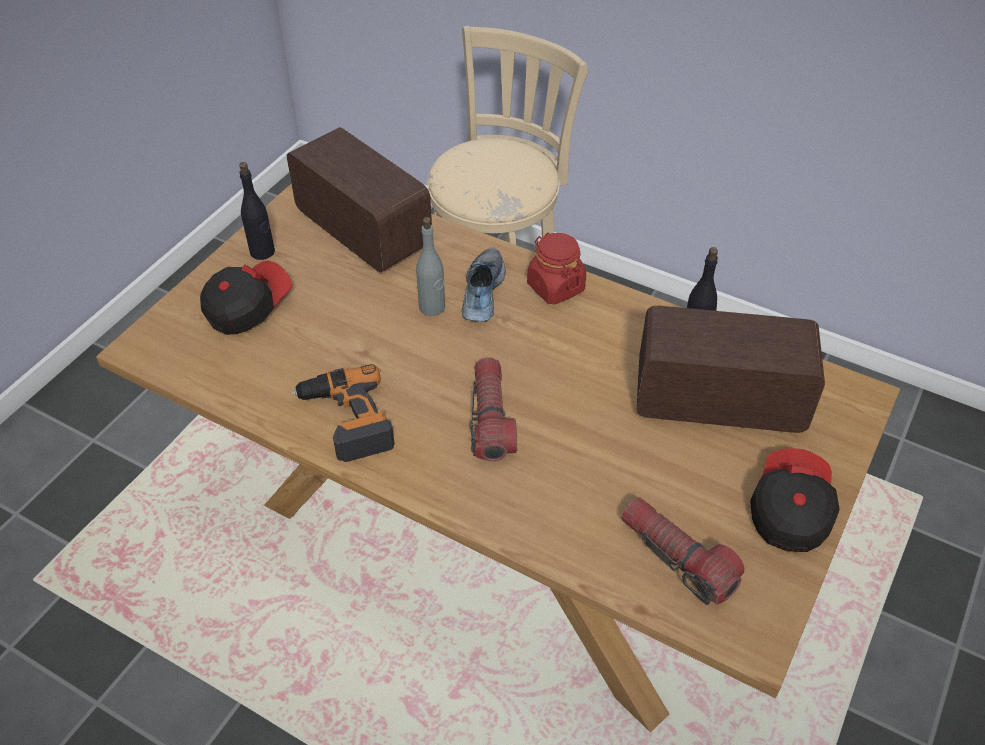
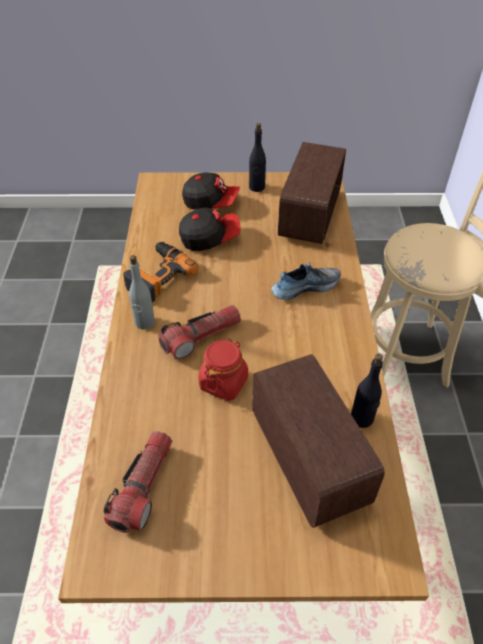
camera: 60 degrees right, 0 degrees up
(432, 307) = (272, 271): grey bottle -> grey bottle (144, 322)
(555, 287) = (342, 320): red jar -> red jar (223, 382)
(789, 510) = (229, 547): cap -> cap (209, 238)

